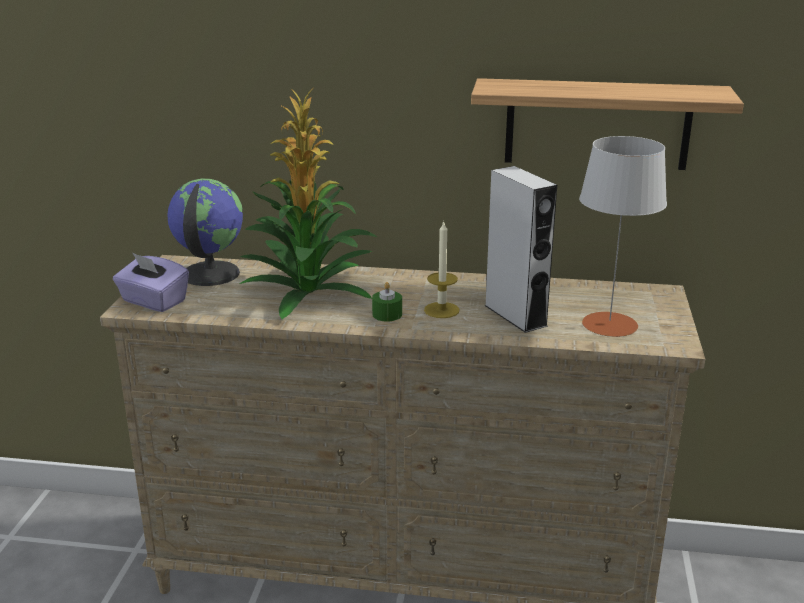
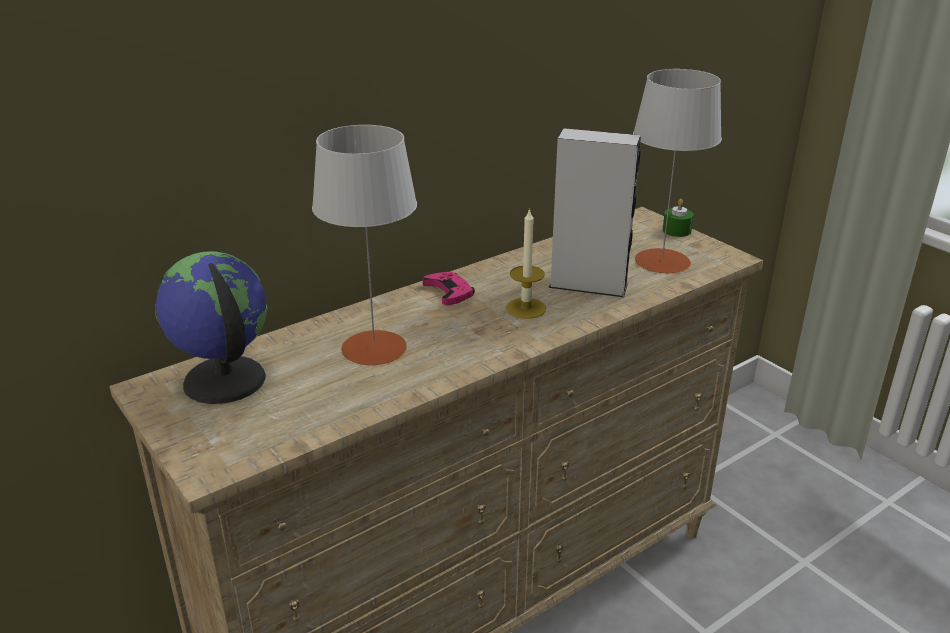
camera: 45 degrees left, 5 degrees up
(153, 302) = (221, 447): purple tissue box -> none
(309, 291) = (374, 347): potted plant -> grey table lamp
(387, 314) = (491, 335): green candle -> green candle (676, 230)
(413, 281) = (449, 292): none -> pink game controller
(597, 124) = (573, 67): shelf -> none

